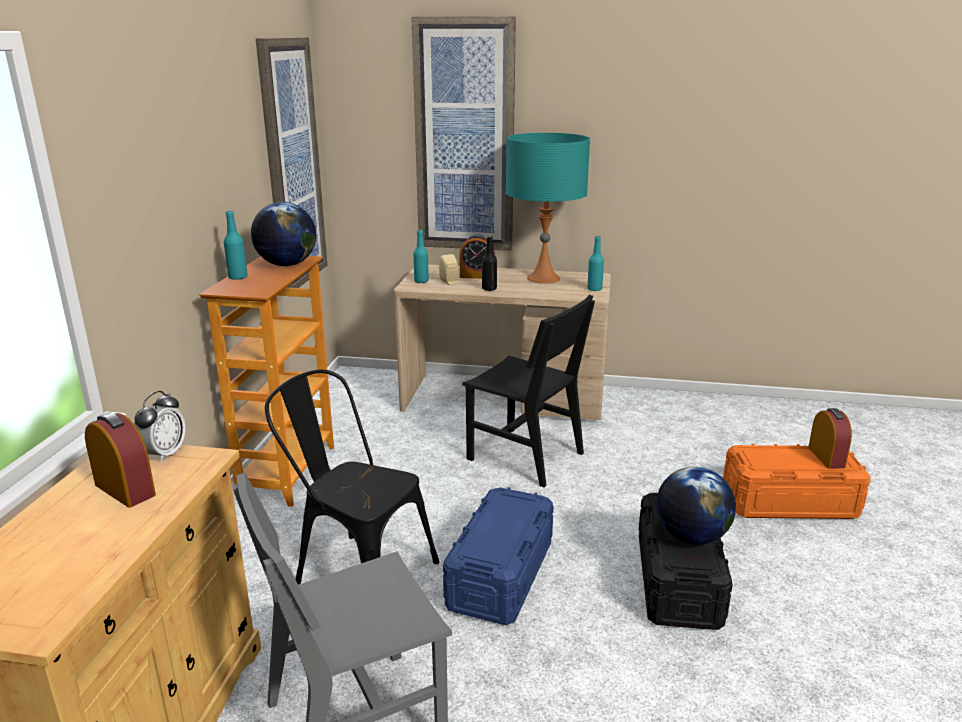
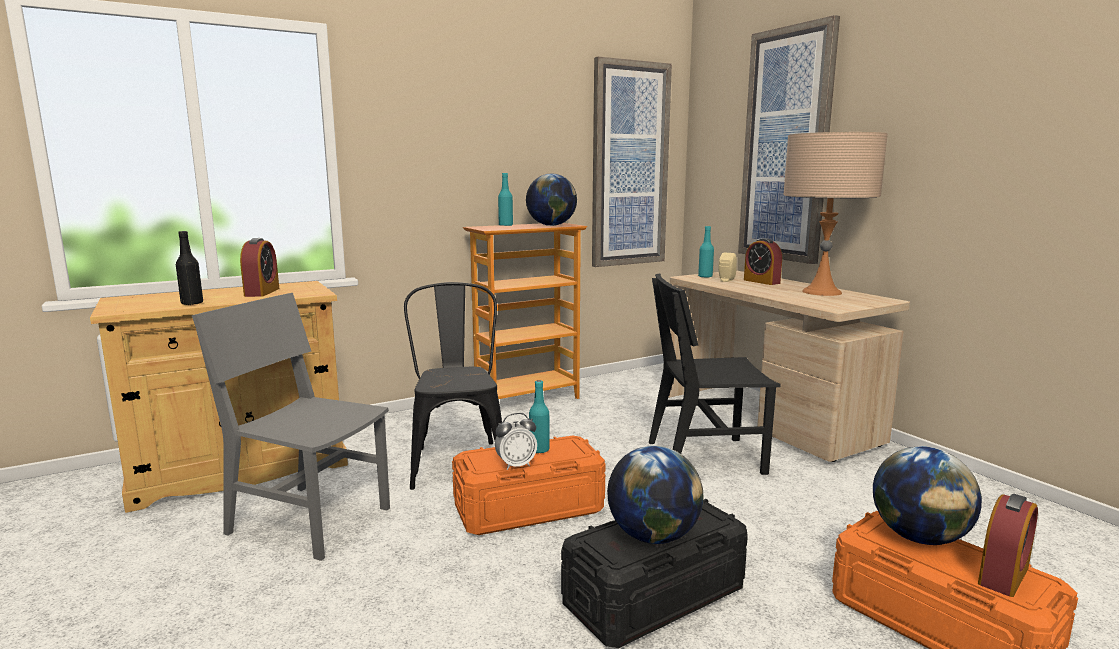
camera: 50 degrees right, 10 degrees down
(164, 454) = (310, 288): alarm clock -> alarm clock (516, 465)
(489, 289) = (747, 288): black bottle -> black bottle (192, 303)
(500, 575) = (528, 509): blue storage box -> orange storage box
(525, 456) = (705, 457): black chair -> black chair turned 90 degrees clockwise
(543, 278) = (821, 292): turquoise table lamp -> beige table lamp
(594, 289) = (852, 305): turquoise bottle -> turquoise bottle (539, 450)
(772, 454) = (919, 537): none -> globe

